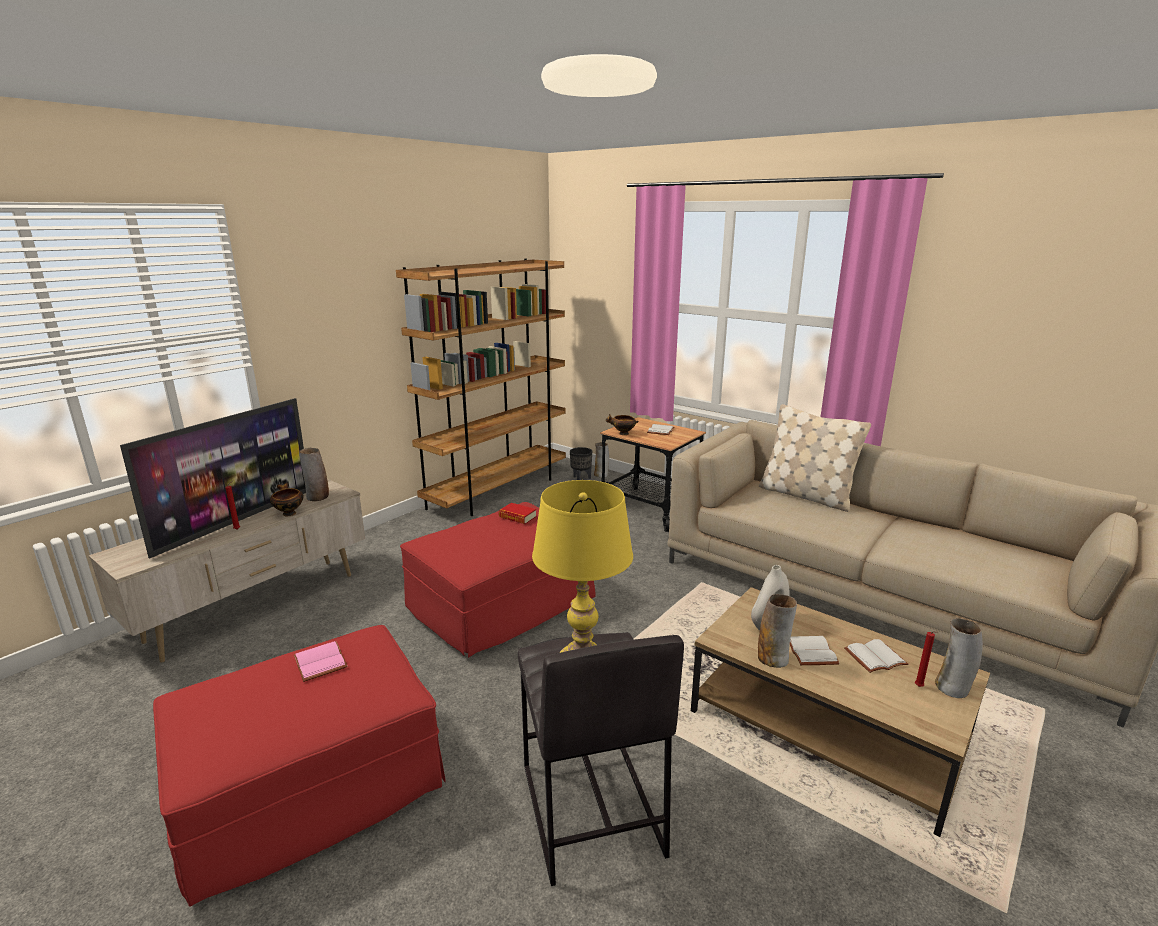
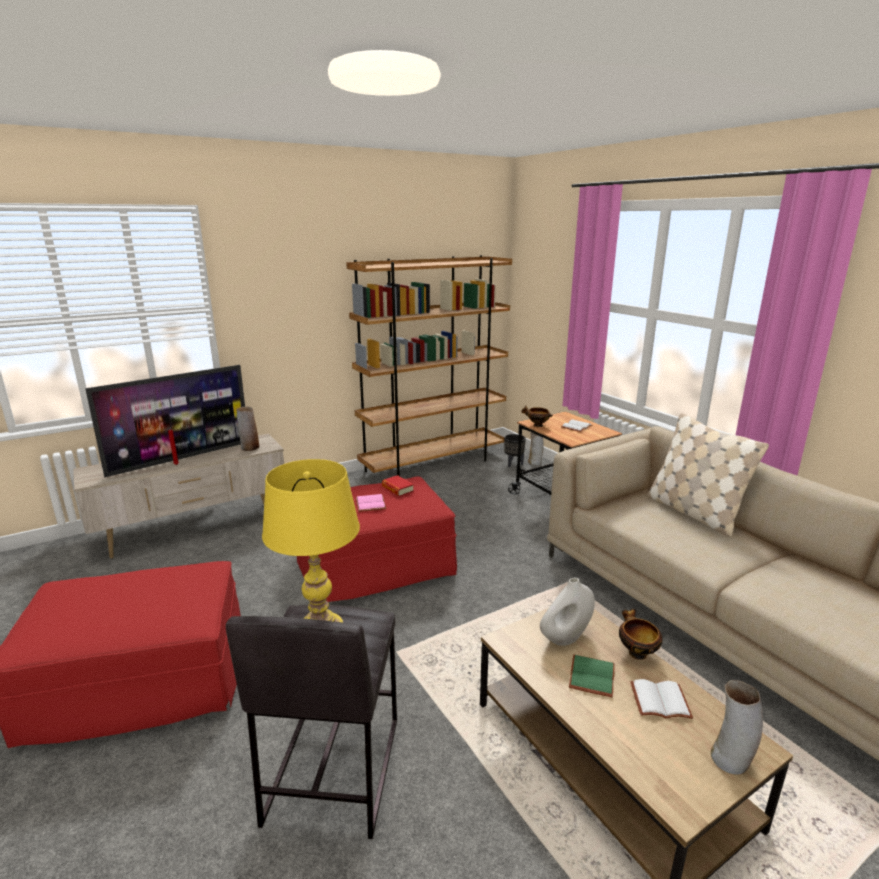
camera: 20 degrees right, 0 degrees up
(289, 513) = (220, 457): bowl -> bowl (636, 652)
(322, 662) = (159, 582): pink book -> pink book (371, 504)
(773, 658) = (546, 673): vase -> none
(809, 651) = (590, 675): white book -> green book
(919, 687) = (689, 748): red candle -> none

